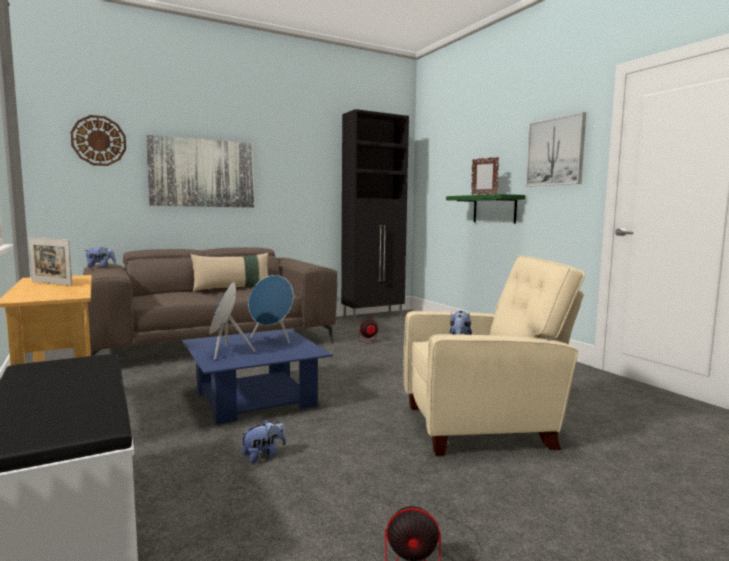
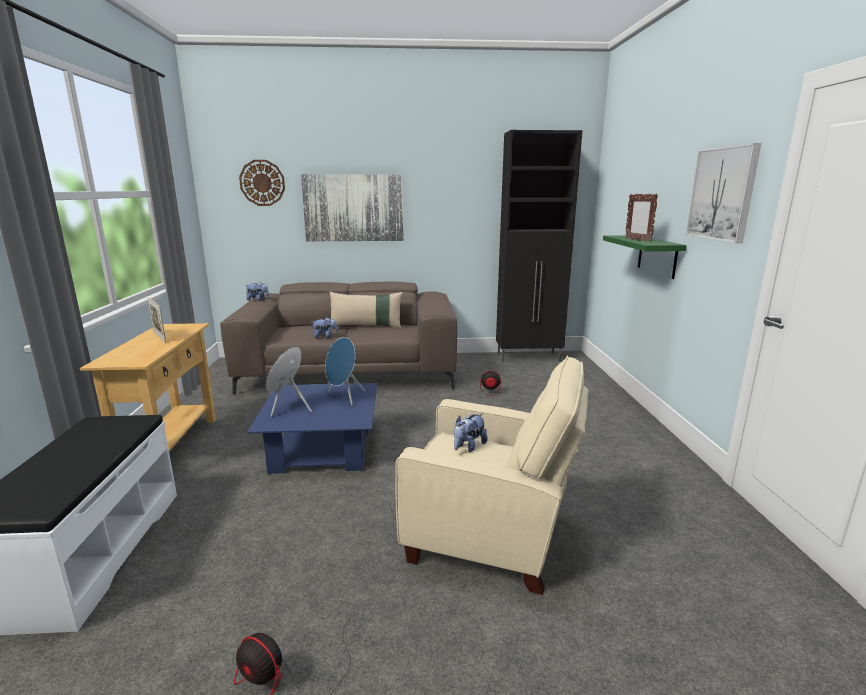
camera: 25 degrees right, 10 degrees up
(263, 456) = (270, 519): plush toy -> plush toy (325, 336)

